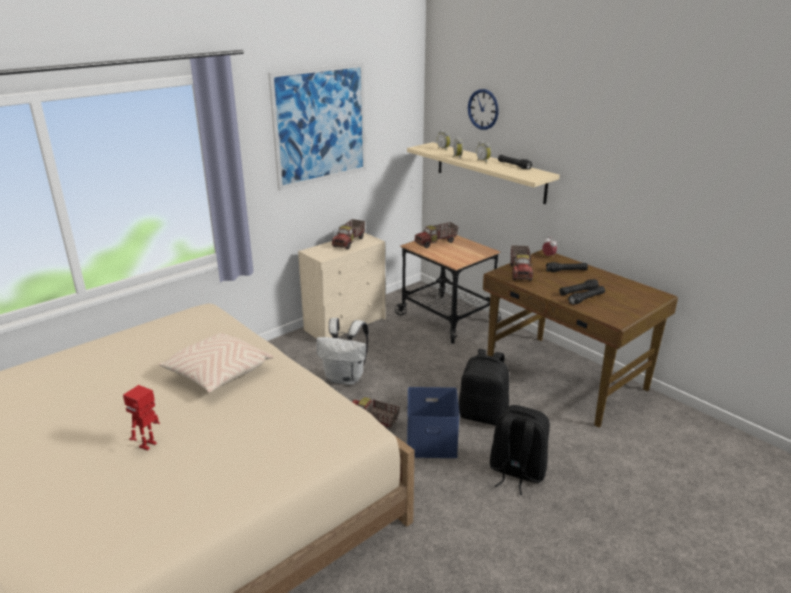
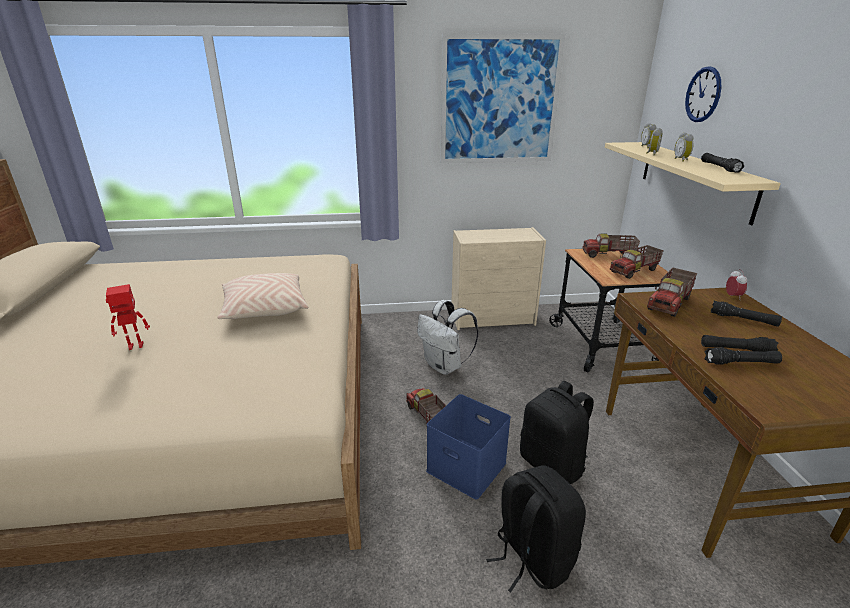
camera: 35 degrees right, 0 degrees up
(349, 242) = (509, 233): toy truck -> toy truck (634, 271)

